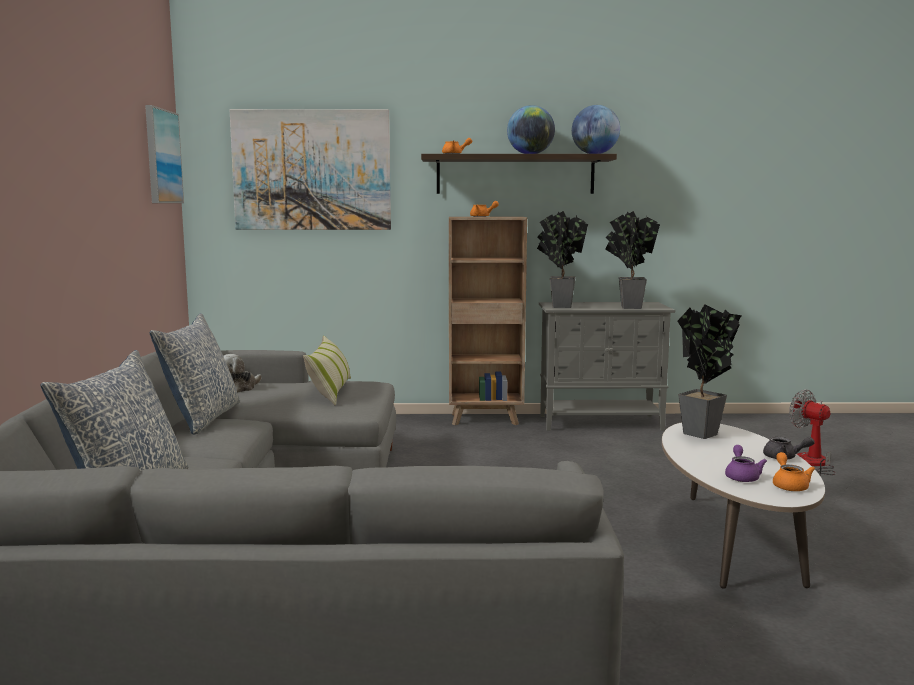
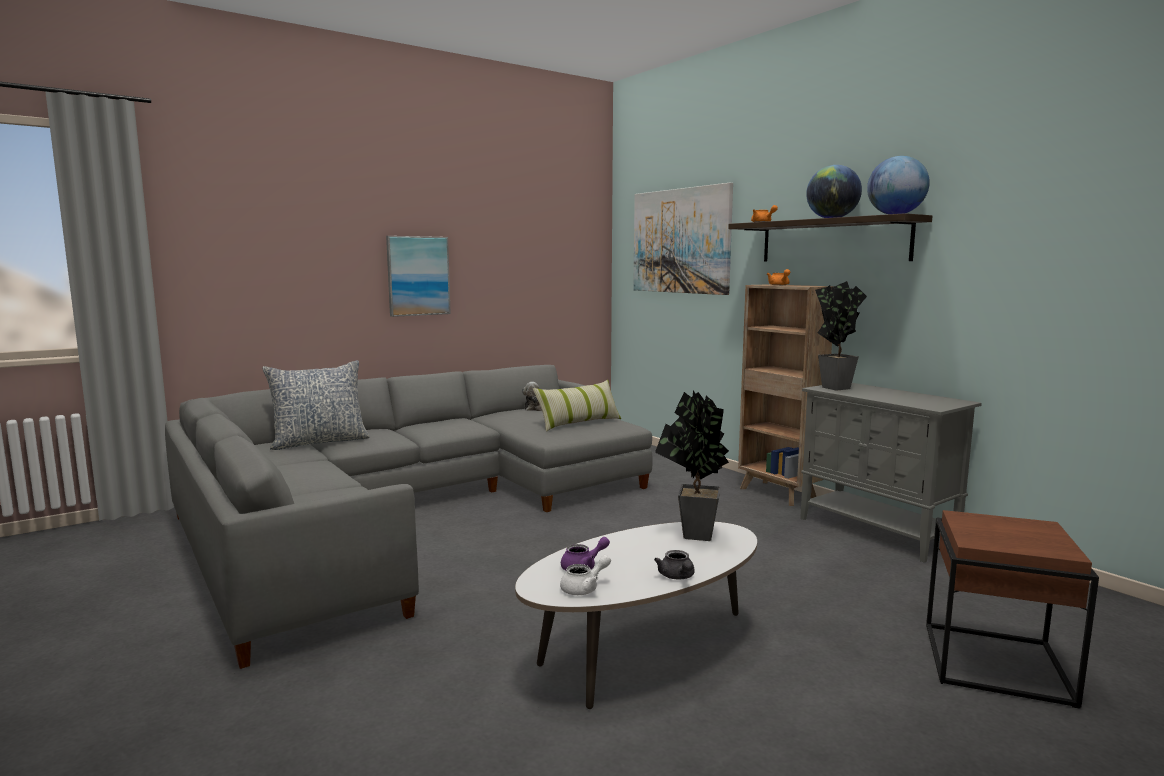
camera: 55 degrees right, 0 degrees up
(162, 156) = (580, 234): picture -> picture (418, 276)
(202, 418) = (466, 419): pillow -> none
(627, 307) = (900, 400): potted plant -> none
(789, 485) = (584, 588): orange teapot -> white teapot
(812, 465) = (994, 664): fan -> brown side table

